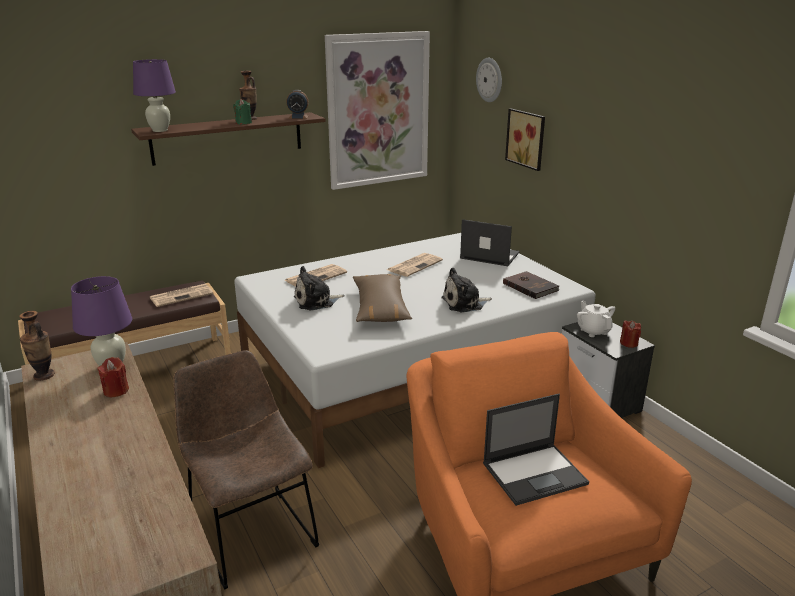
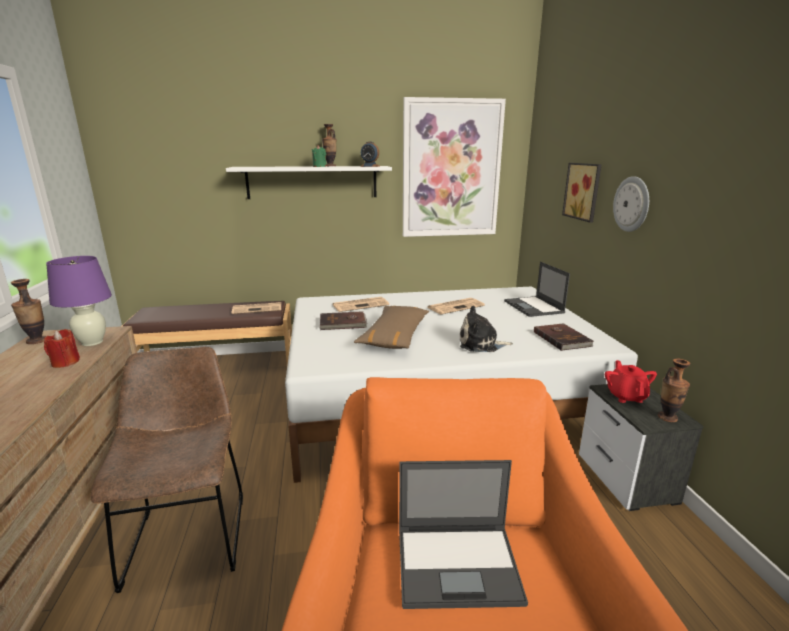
camera: 20 degrees right, 5 degrees down
(160, 130) = (248, 167): purple table lamp -> none
(228, 138) = (312, 182): brown shelf -> white shelf
(316, 301) = (343, 323): plush toy -> brown book
(489, 255) = (534, 307): laptop -> laptop turned 150 degrees counterclockwise
(490, 80) = (556, 139): wall clock -> wall clock (632, 204)
(593, 331) = (626, 396): white teapot -> red teapot
(629, 343) = (667, 417): red candle -> vase

